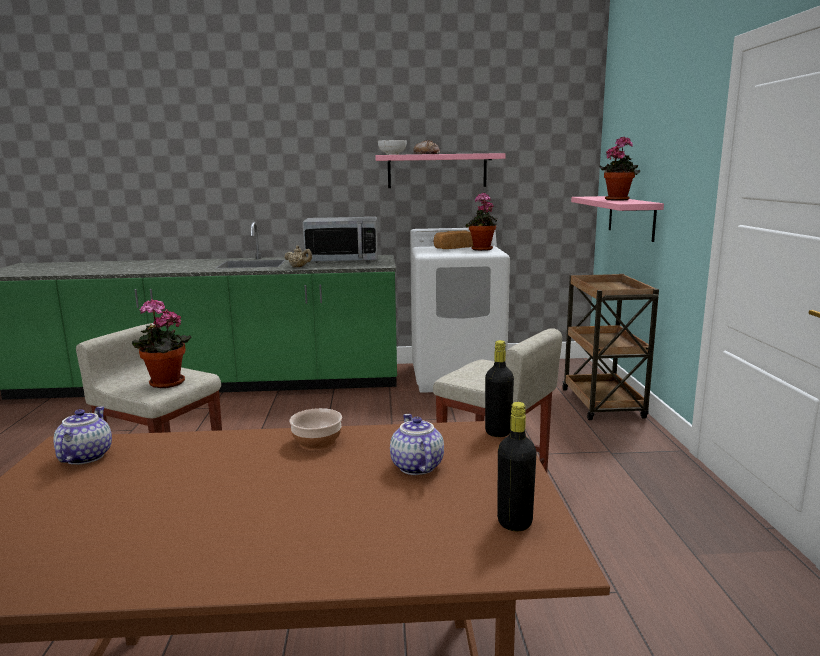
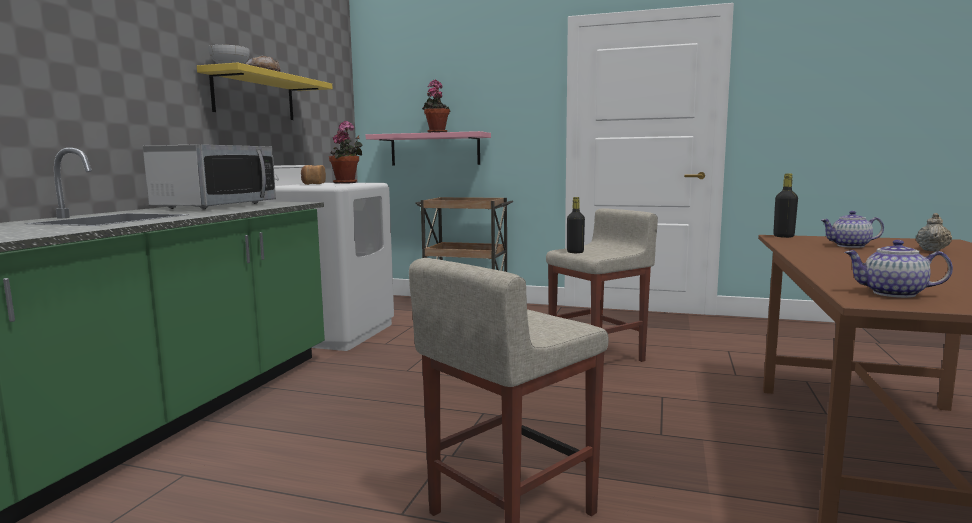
camera: 70 degrees left, 5 degrees down
(165, 384) = (538, 321): potted plant -> none
(299, 267) = (222, 211): beige teapot -> beige teapot (932, 250)
(317, 442) = (816, 255): bowl -> none
(437, 171) = (254, 96): pink shelf -> yellow shelf
(514, 522) = (912, 241): black bottle -> black bottle (575, 252)

